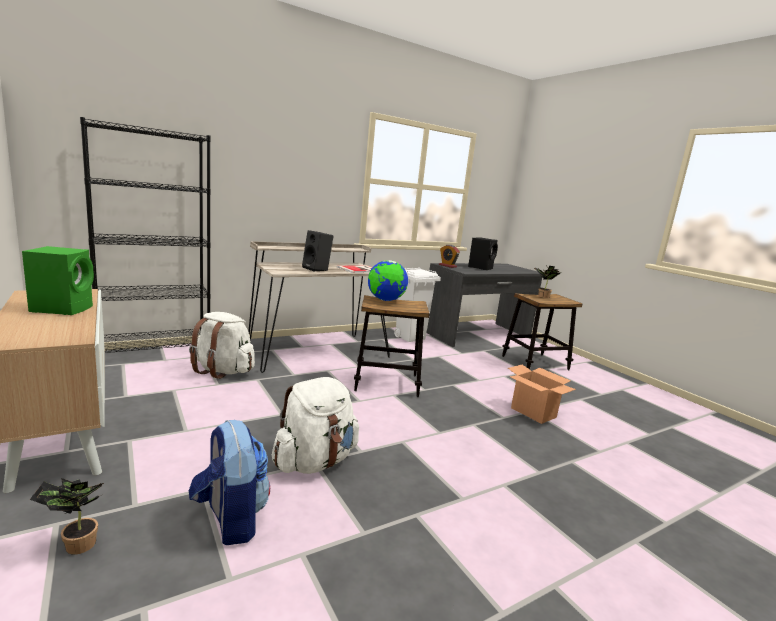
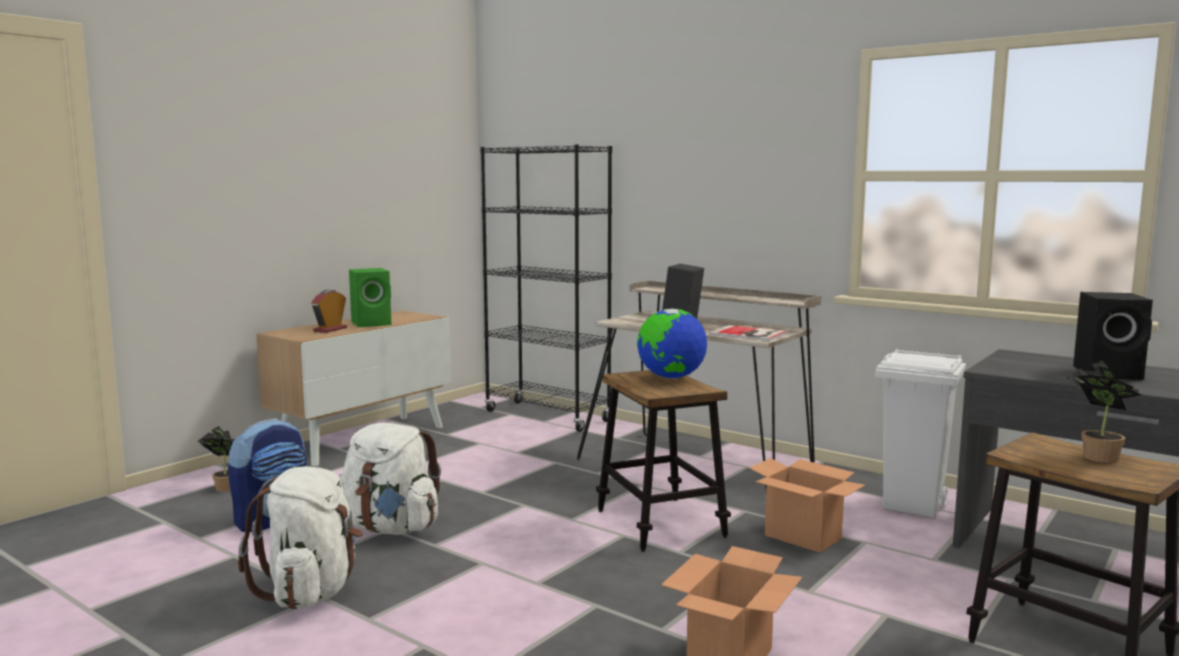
camera: 70 degrees right, 5 degrees down
(222, 371) = (553, 445): white backpack -> white backpack (311, 591)
(426, 363) = (804, 537): none -> cardboard box
(447, 266) = (1013, 357): alarm clock -> alarm clock (330, 329)

